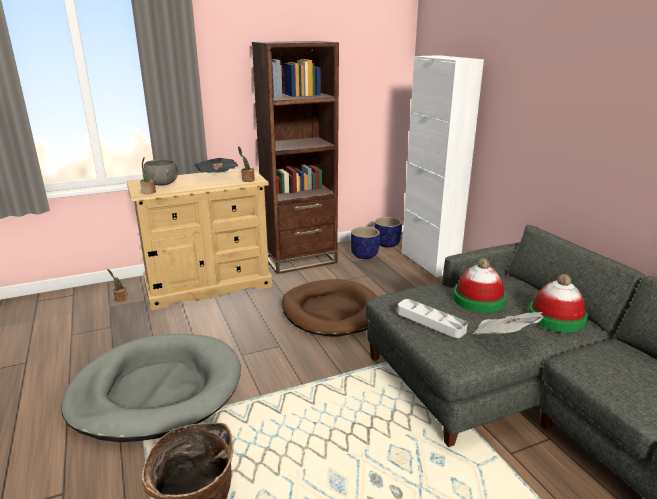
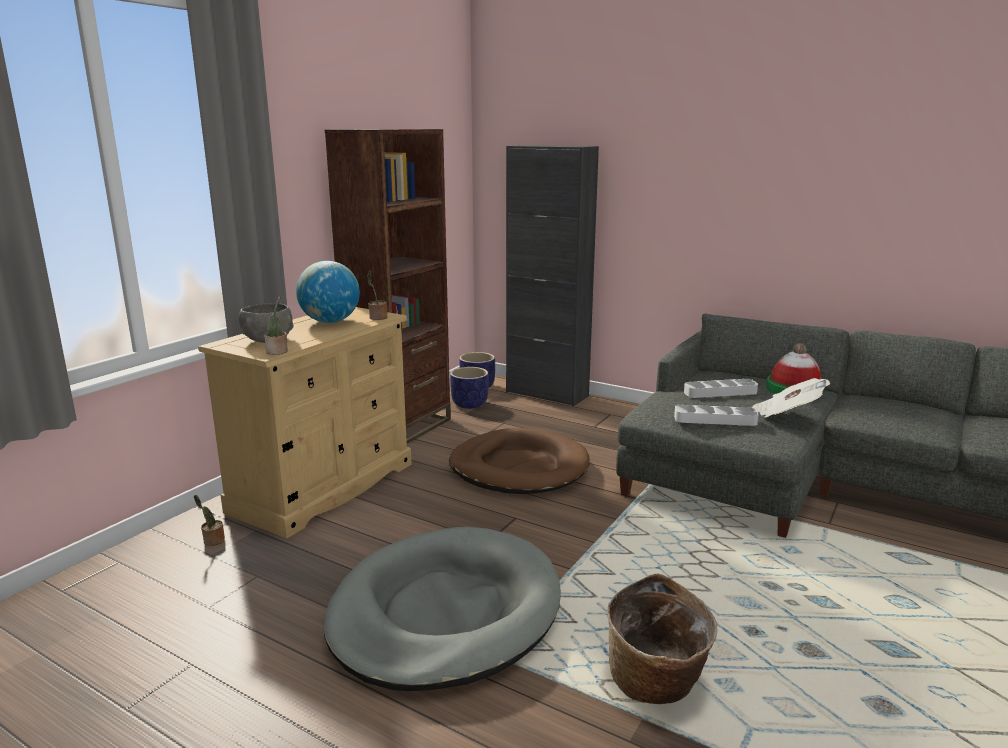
camera: 35 degrees left, 5 degrees down
(217, 177) = (330, 321): newspaper -> globe
(429, 262) = (547, 394): white cabinet -> black cabinet
(478, 299) = (720, 392): hat -> grey tray

